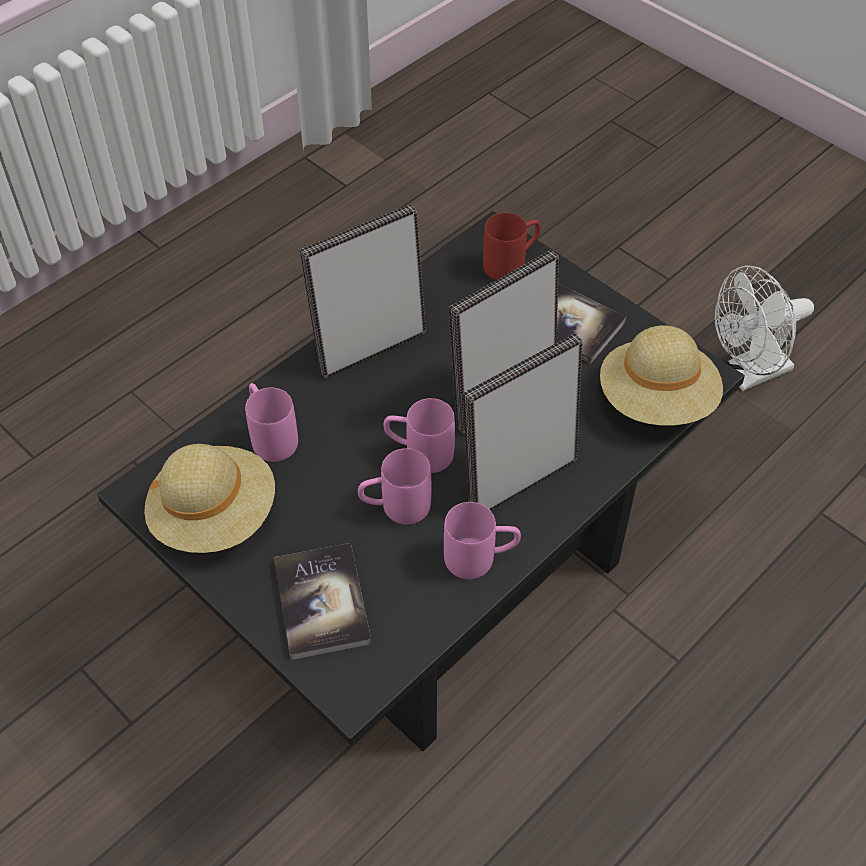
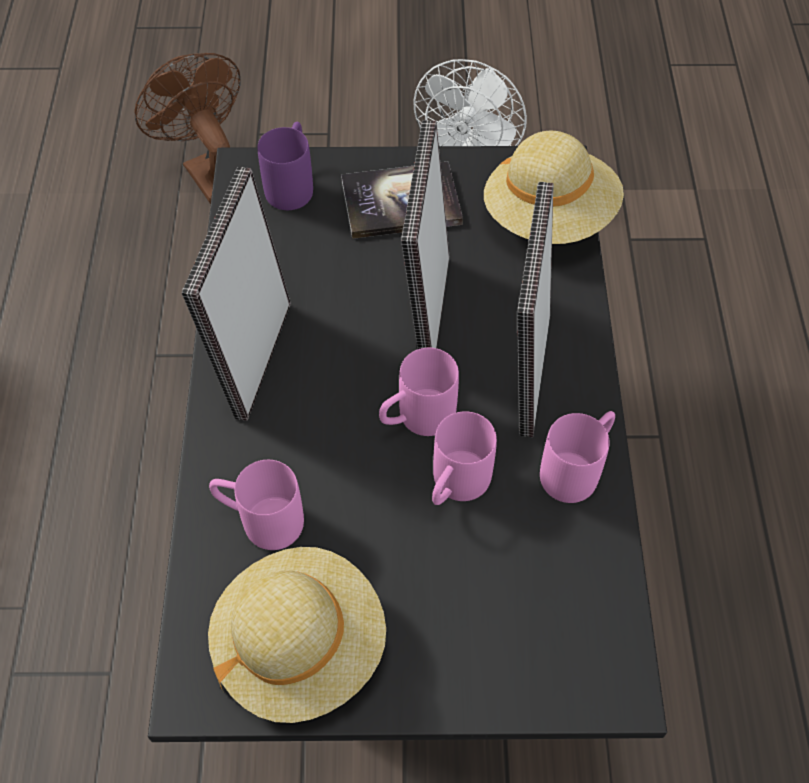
camera: 45 degrees left, 5 degrees up
(322, 602) = (496, 633): book -> none
(512, 263) = (292, 184): red mug -> purple mug
(554, 250) = (207, 172): none -> brown fan

